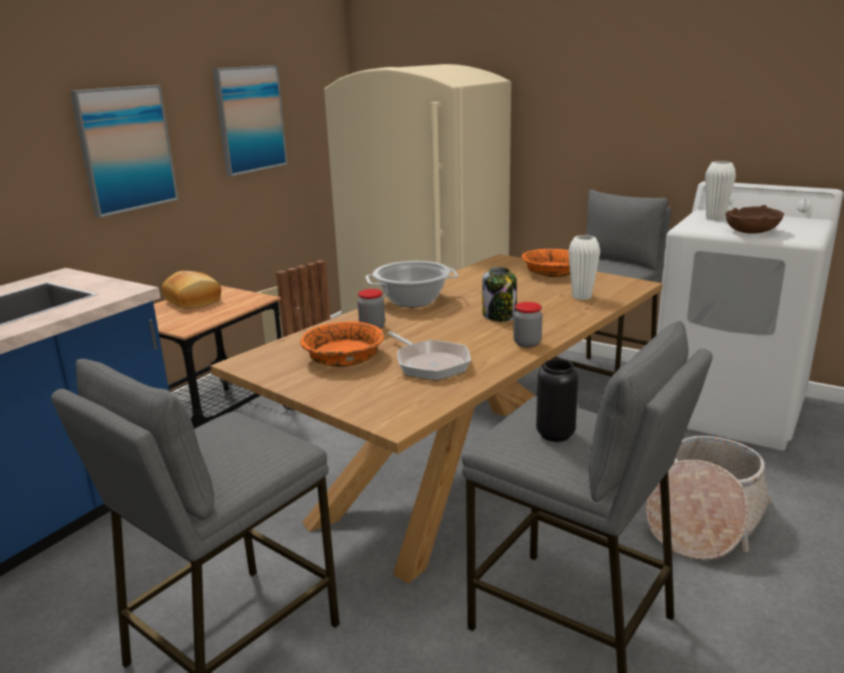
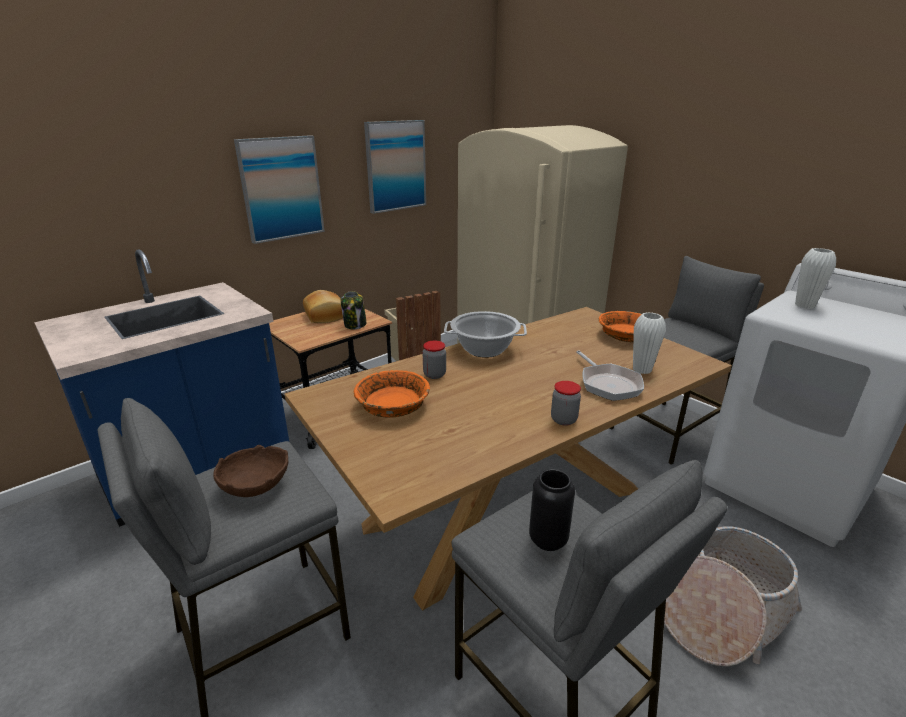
camera: 15 degrees right, 5 degrees up
(430, 363) = (462, 428): frying pan -> frying pan (608, 384)
(500, 316) = (553, 380): jar -> jar (355, 325)
(750, 231) = (838, 329): brown bowl -> brown bowl (255, 485)

